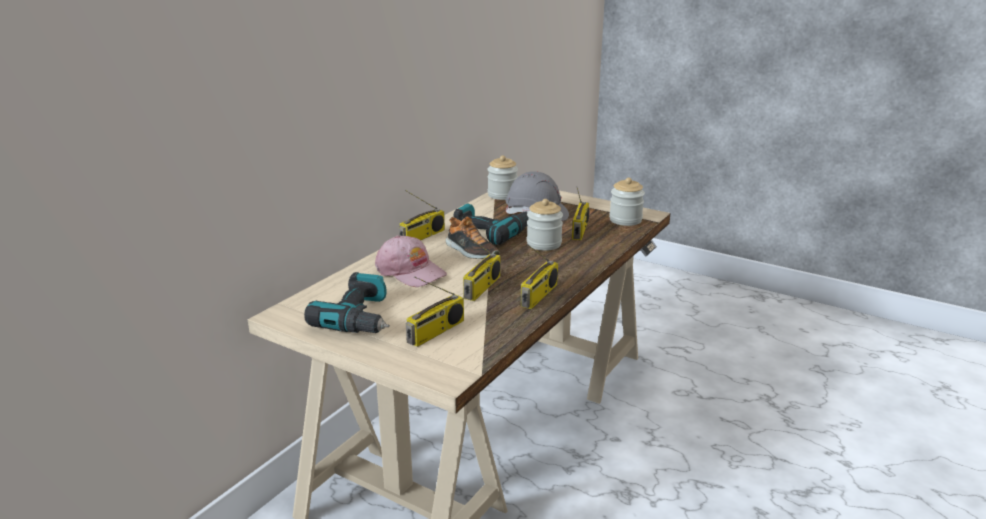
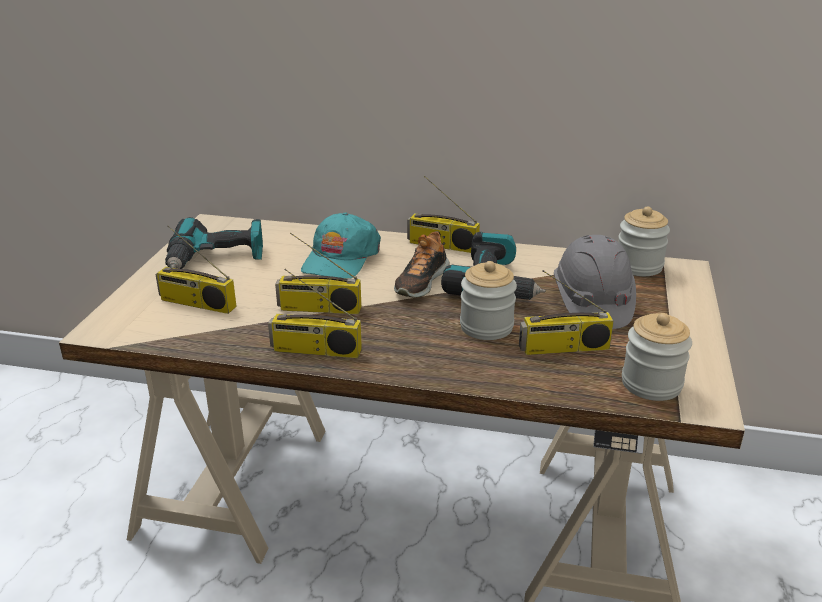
camera: 70 degrees right, 5 degrees up
(410, 271) = (340, 259): pink cap -> turquoise cap

